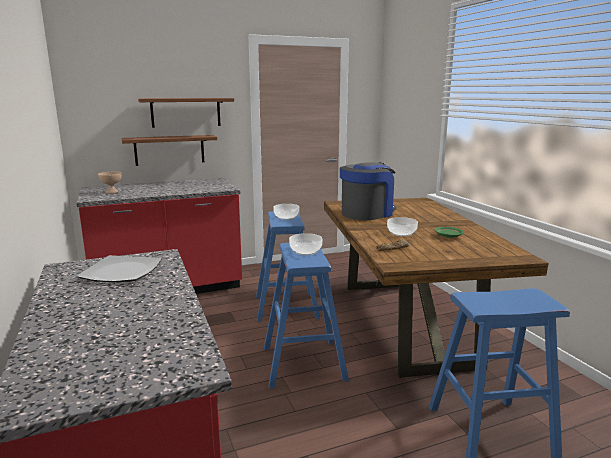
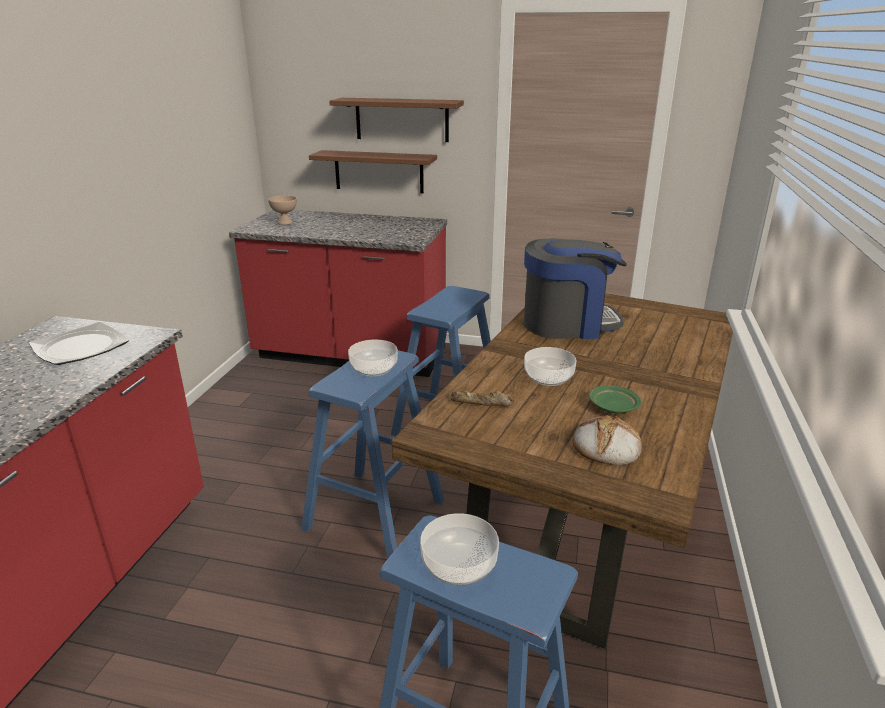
camera: 35 degrees right, 10 degrees up
(286, 217) = (453, 301): bowl -> bowl (458, 564)
(473, 248) = (605, 446): none -> bread

